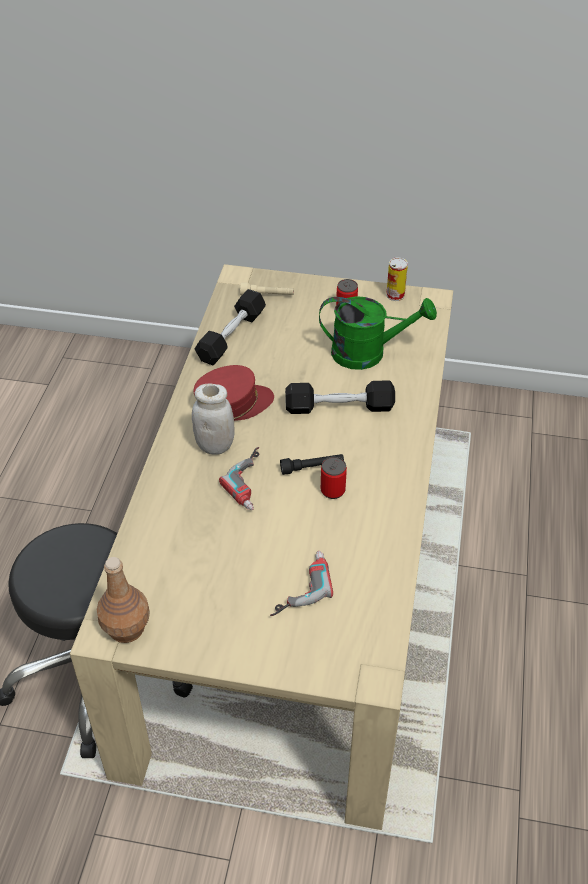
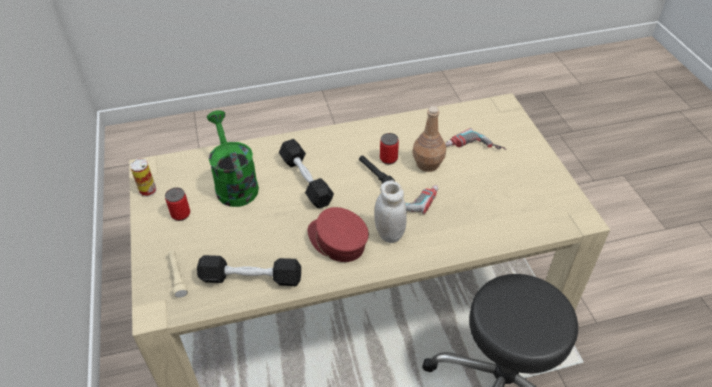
camera: 115 degrees left, 0 degrees up
(126, 628) = (569, 211): brown bottle -> brown bottle (428, 164)

